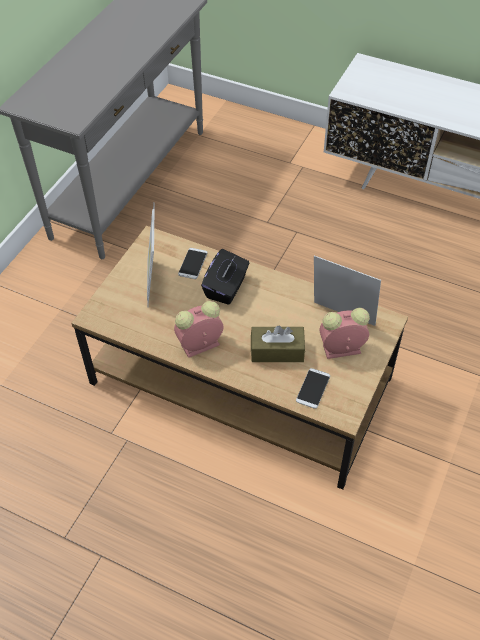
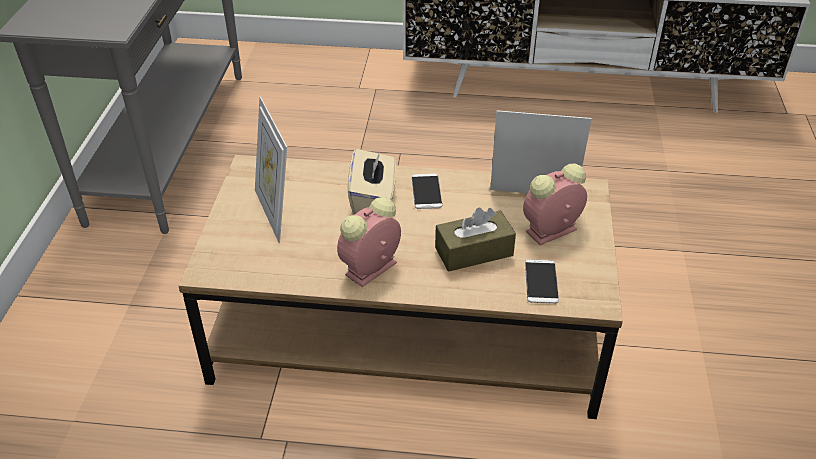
camera: 20 degrees left, 10 degrees down
(193, 264) = (316, 182): phone -> phone (426, 192)
(226, 288) = (373, 198): black tissue box -> beige tissue box

